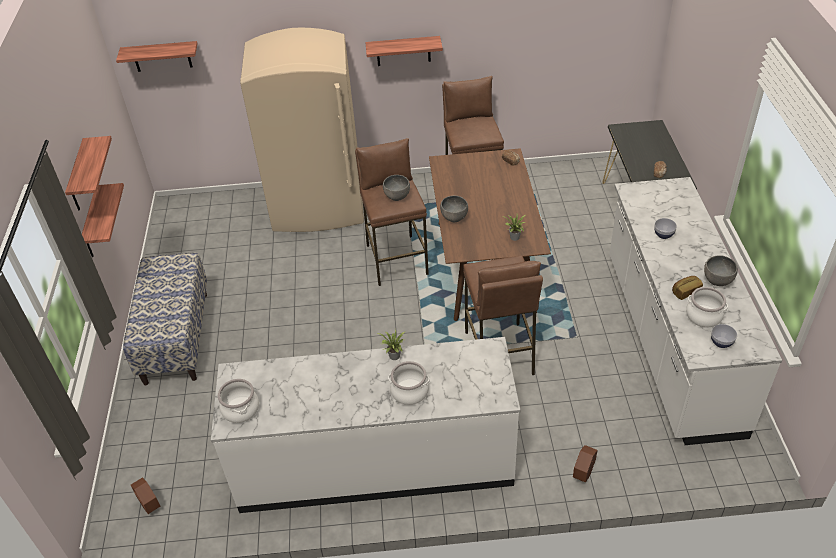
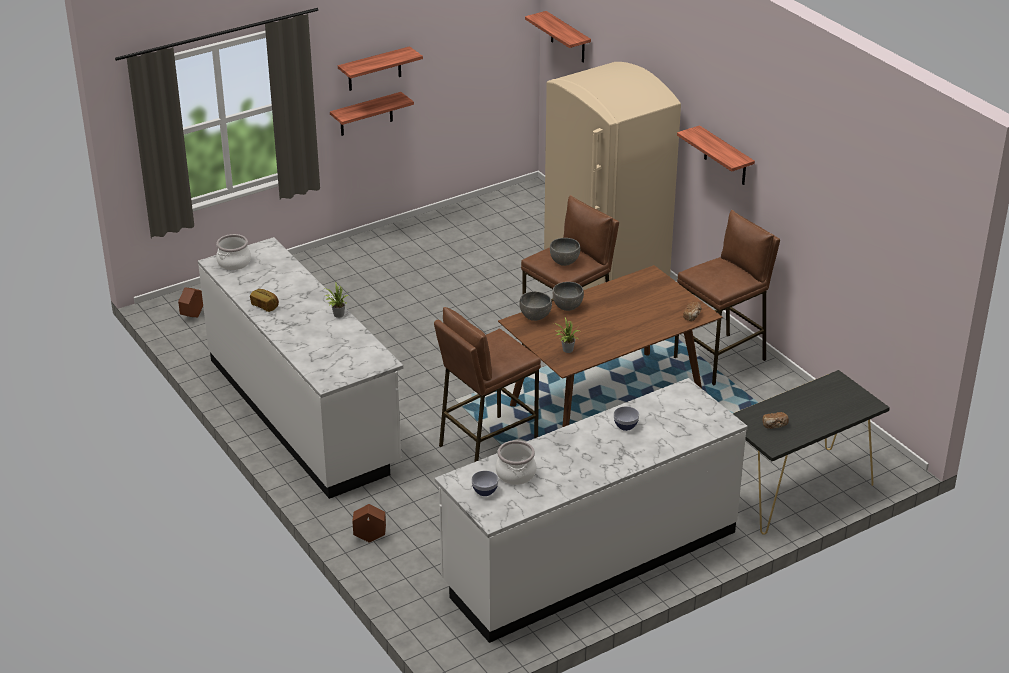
camera: 60 degrees right, 10 degrees down
(176, 337) = (370, 259): bench -> none
(409, 391) = (304, 333): cooking pot -> none
(685, 292) = (544, 456): bread -> bread (265, 306)
(717, 281) = (577, 474): grey bowl -> grey bowl (535, 317)

